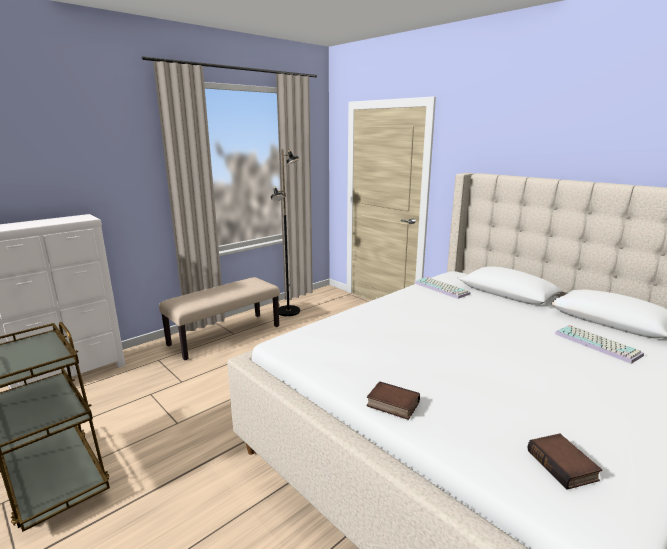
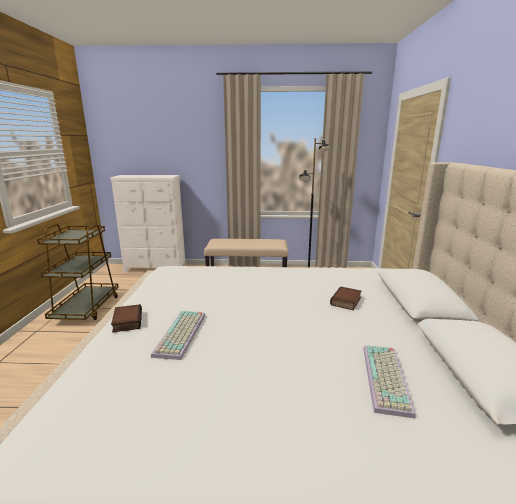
camera: 45 degrees right, 0 degrees up
(442, 288) = (355, 277): keyboard -> keyboard (182, 335)
(564, 465) = (102, 413): book -> book (346, 301)

